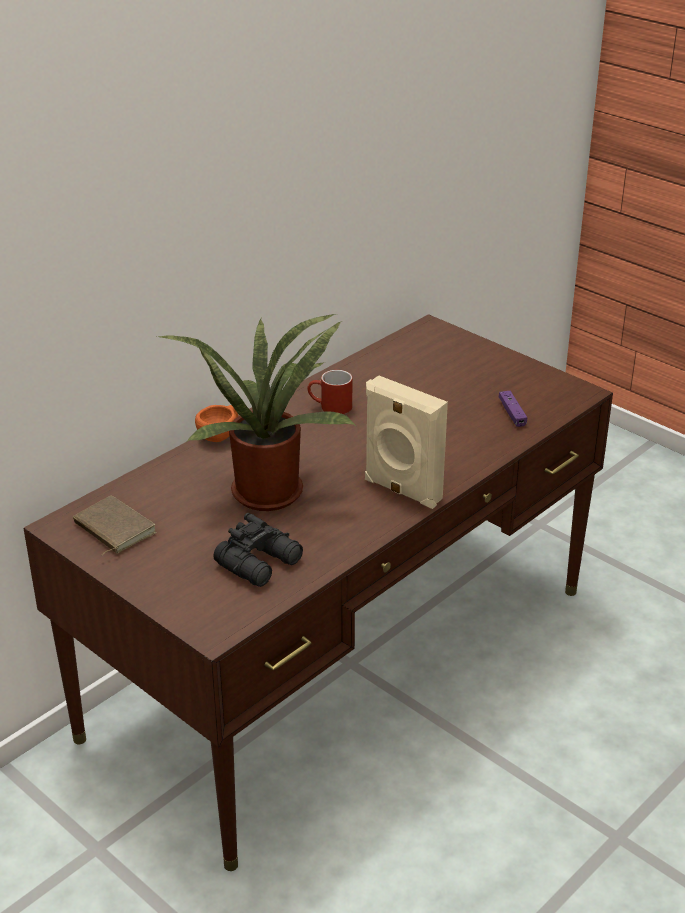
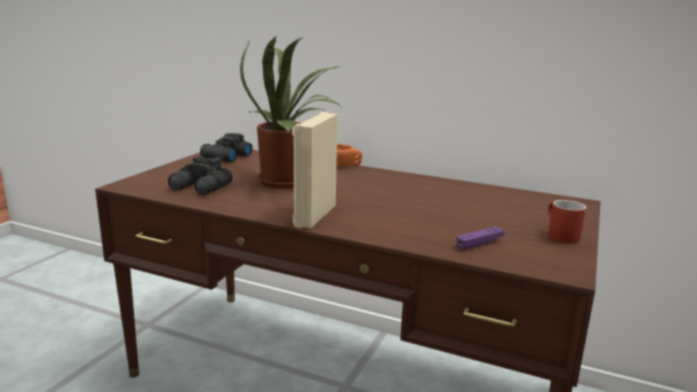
camera: 70 degrees right, 15 degrees down
(112, 529) = (225, 157): brown book -> black binoculars
(330, 407) = (409, 186): red mug -> red mug (559, 235)

